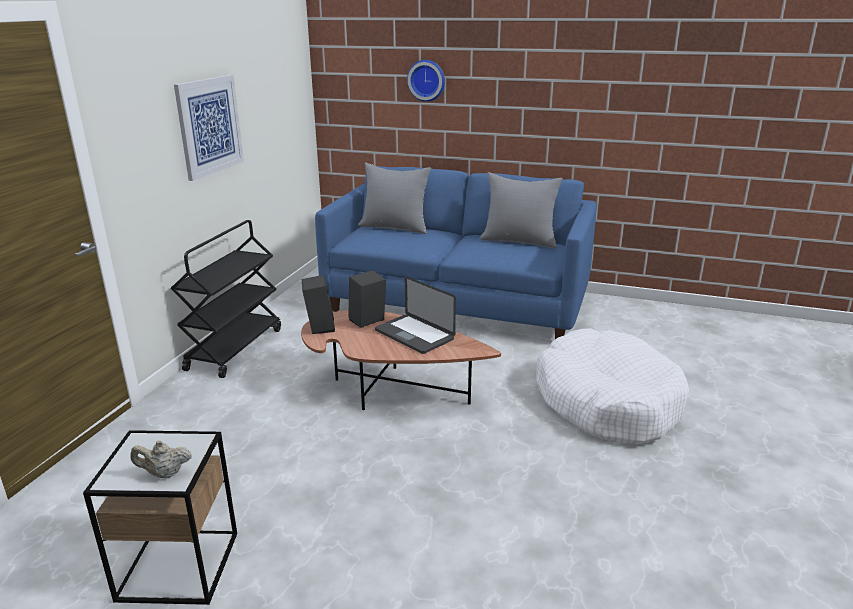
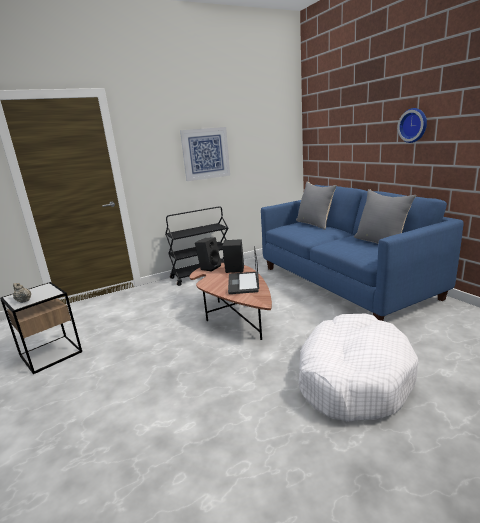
camera: 45 degrees right, 5 degrees down
(427, 80) = (355, 127): wall clock -> wall clock (413, 125)

